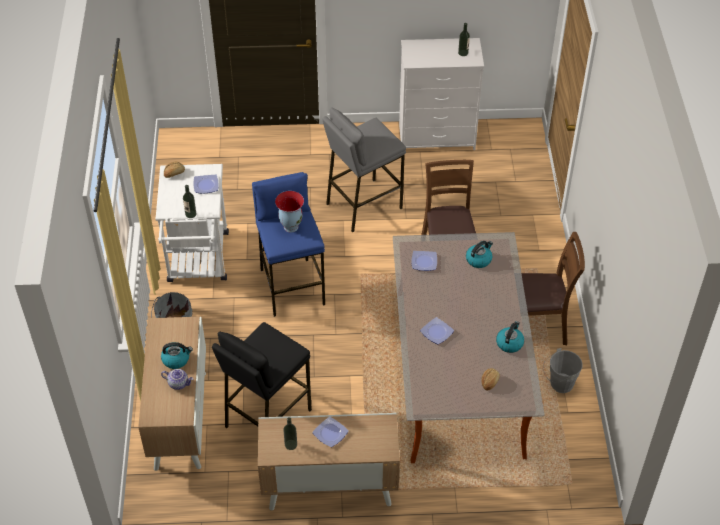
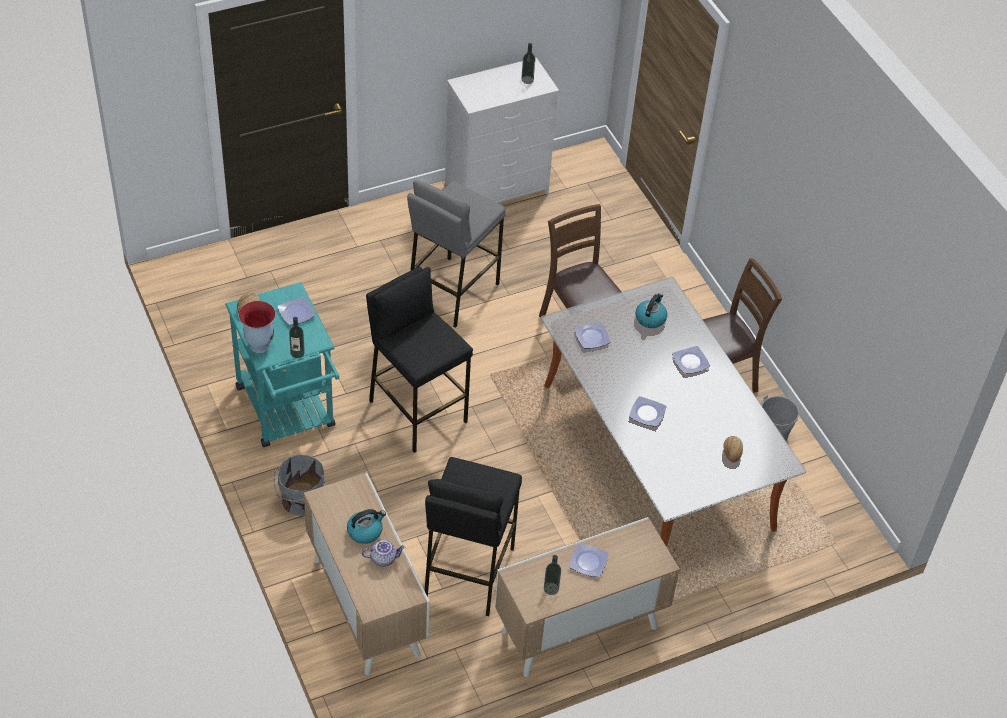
camera: 25 degrees left, 0 degrees up
(198, 262) = (289, 413): white cart -> turquoise cart
(290, 226) = (423, 336): vase -> vase (259, 345)
(292, 286) = (417, 411): blue stool -> black stool
(493, 301) = (690, 361): none -> plate
(509, 343) = (731, 403): kettle -> none

